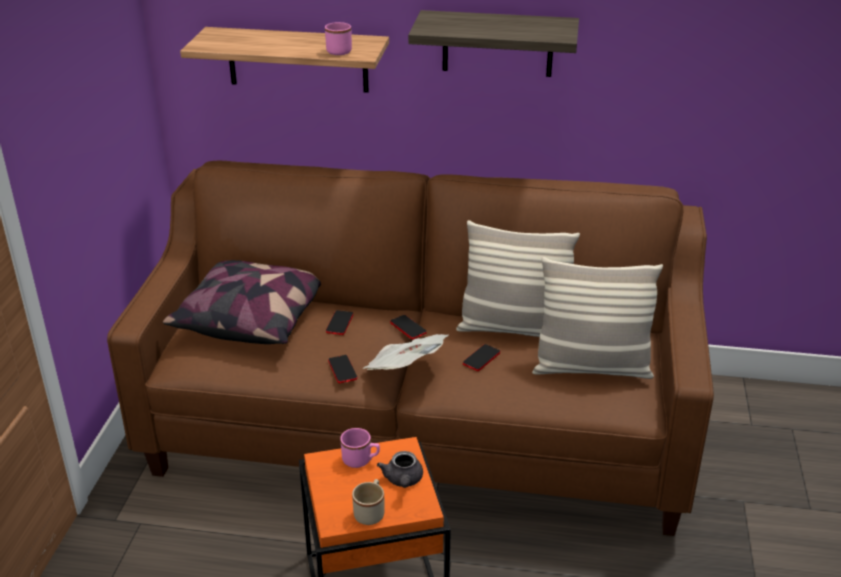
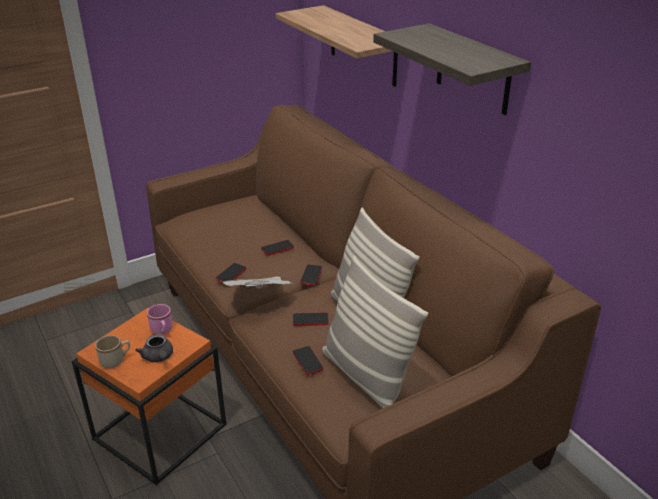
camera: 50 degrees right, 0 degrees up
(252, 318) = (243, 219): pillow -> none
(338, 50) = (354, 39): pink mug -> none
(403, 481) = (158, 357): grey teapot -> grey teapot turned 75 degrees counterclockwise
(537, 387) = (307, 361): none -> phone

